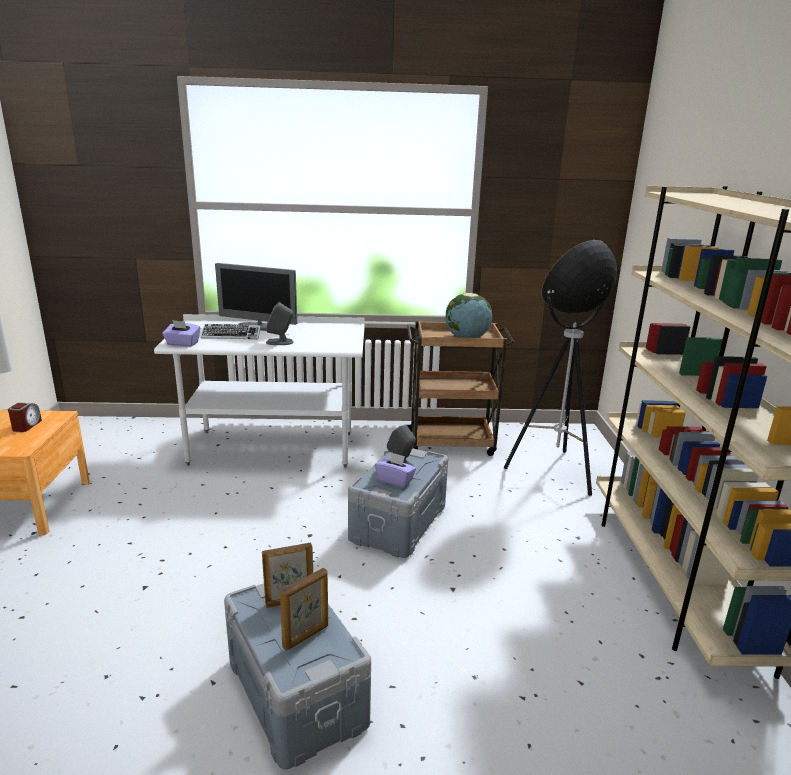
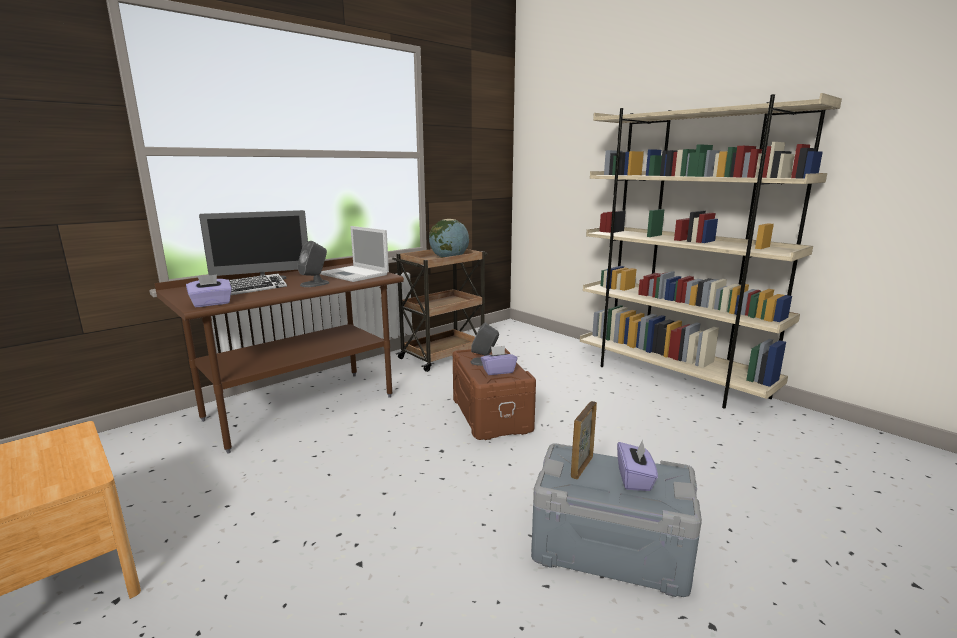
camera: 40 degrees left, 5 degrees down
(26, 426) = (37, 457): alarm clock -> none
(273, 448) = (300, 408): white desk -> brown desk
(306, 636) = (635, 479): picture frame -> purple tissue box
(330, 339) = (355, 274): none -> laptop
(399, 523) = (492, 414): grey storage box -> brown storage box
(554, 472) = (532, 350): floor lamp -> none

